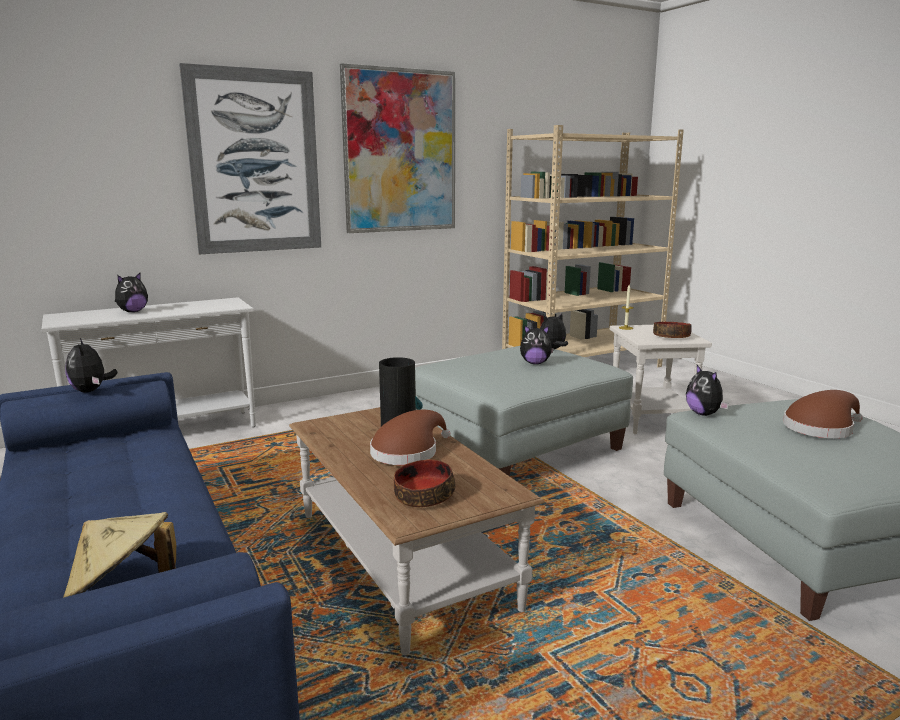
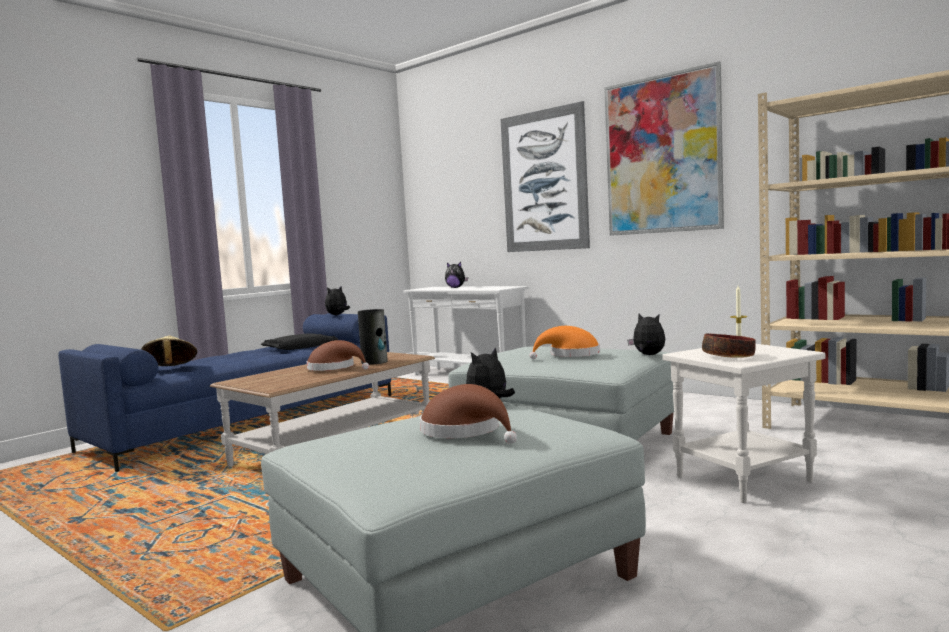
camera: 70 degrees right, 10 degrees down
(110, 462) = (300, 347): none -> black pillow
(423, 496) = (266, 378): bowl -> none
(535, 363) = (570, 355): plush toy -> orange hat

